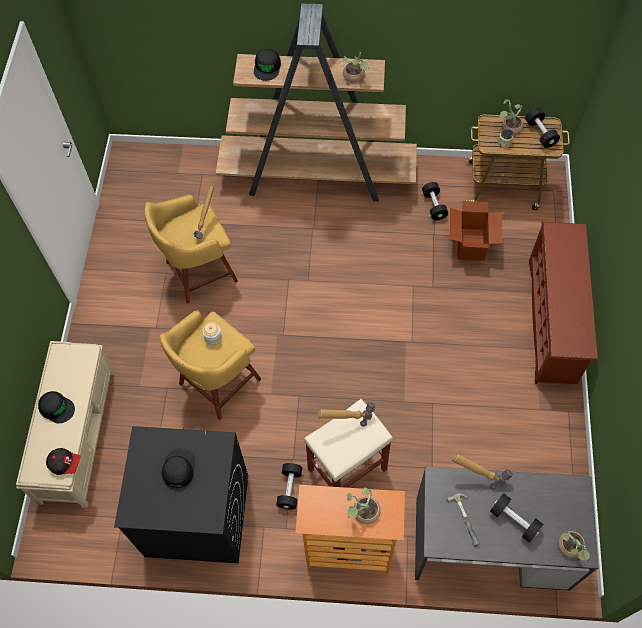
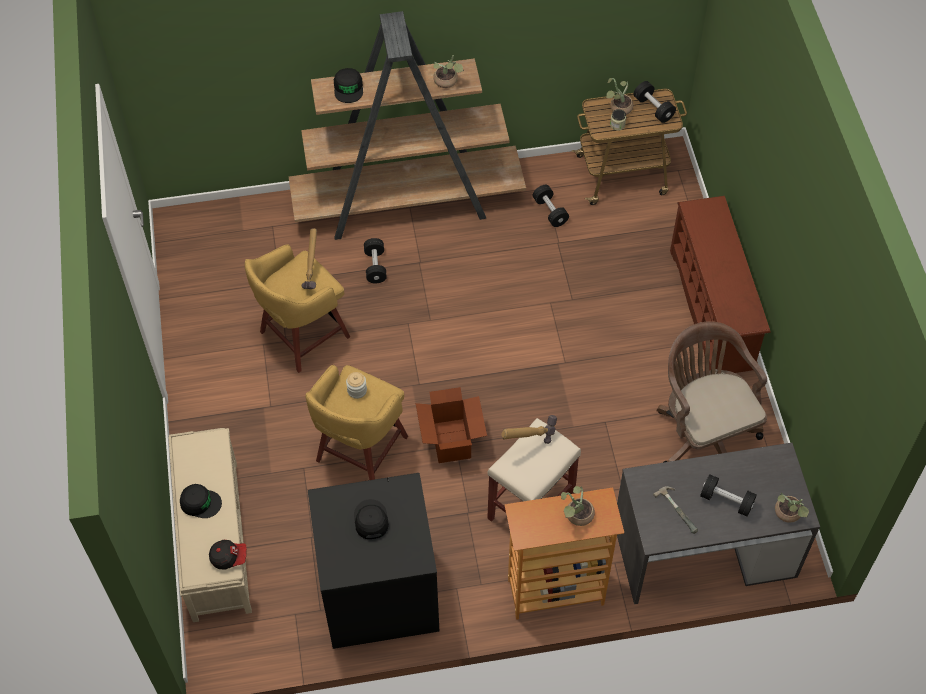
camera: 15 degrees left, 5 degrees down
(289, 489) = (473, 543): black dumbbell -> black dumbbell (375, 266)
(471, 244) = (602, 245): cardboard box -> cardboard box (451, 441)
(478, 475) = (679, 466): hammer -> none
(516, 433) = (703, 433): none -> brown office chair

